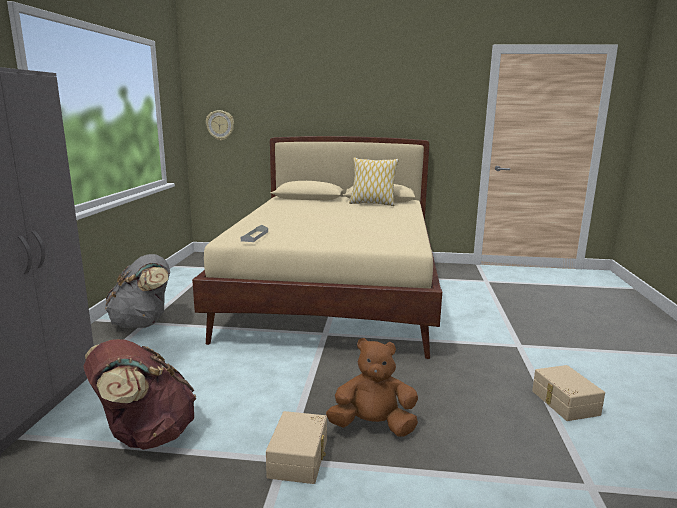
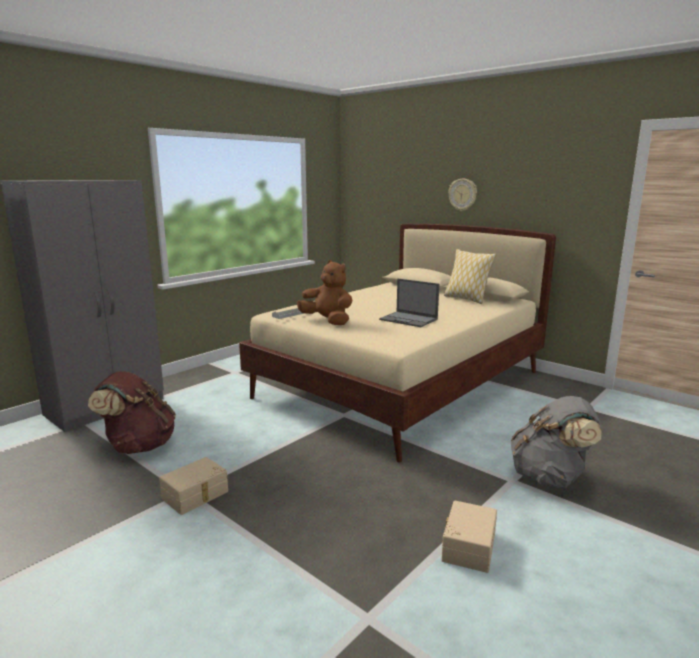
camera: 35 degrees right, 0 degrees up
(143, 323) = (233, 372): grey backpack -> grey backpack (550, 478)
(220, 125) = (365, 210): wall clock -> wall clock (462, 195)
(369, 225) = (409, 319): none -> laptop
(373, 426) = (272, 495): brown plush toy -> brown plush toy (327, 321)

